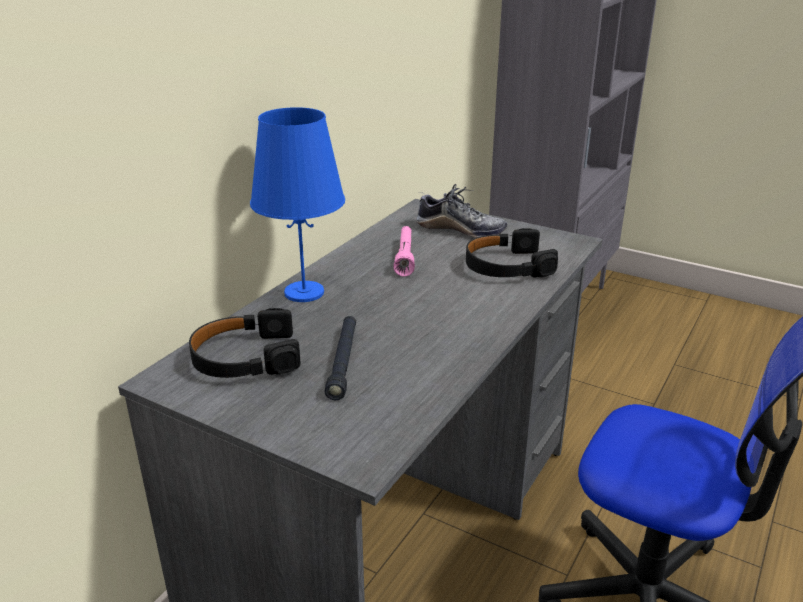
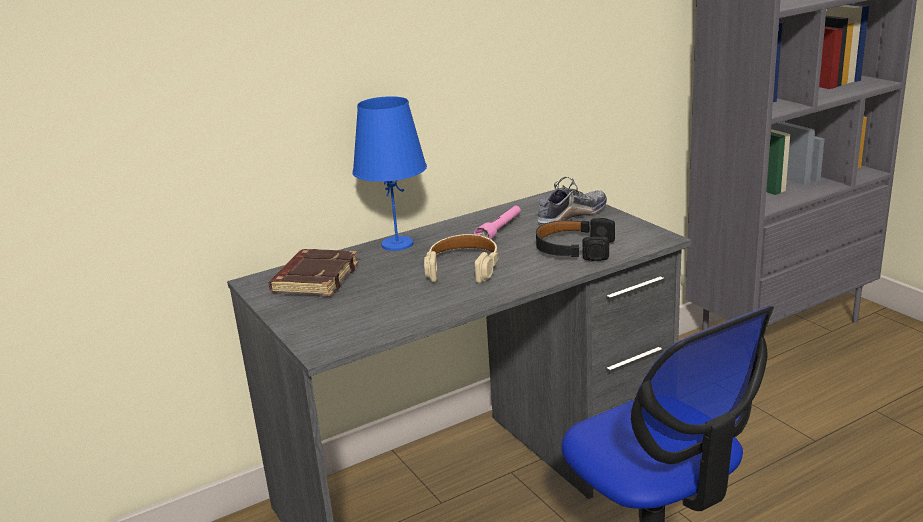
camera: 30 degrees right, 5 degrees down
(245, 358) = (315, 278): black headphones -> brown book
(343, 362) = (373, 292): black flashlight -> none
(415, 309) = (463, 267): none -> beige headphones
(460, 230) = (571, 216): shoe -> shoe turned 90 degrees counterclockwise

